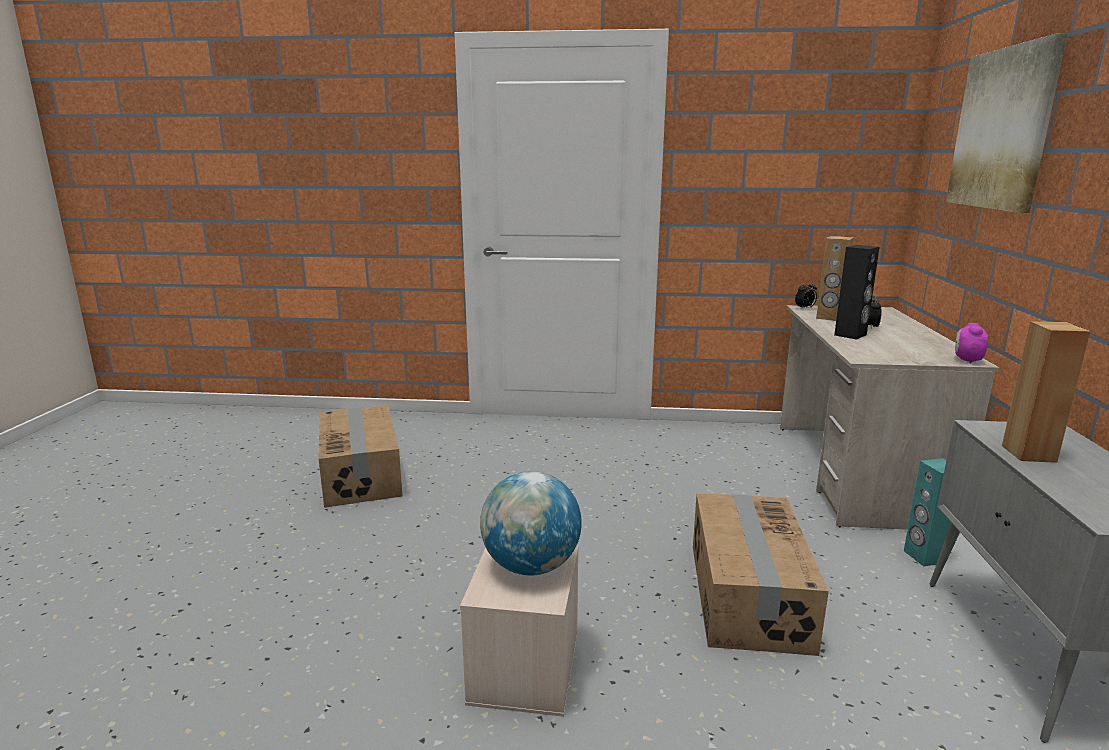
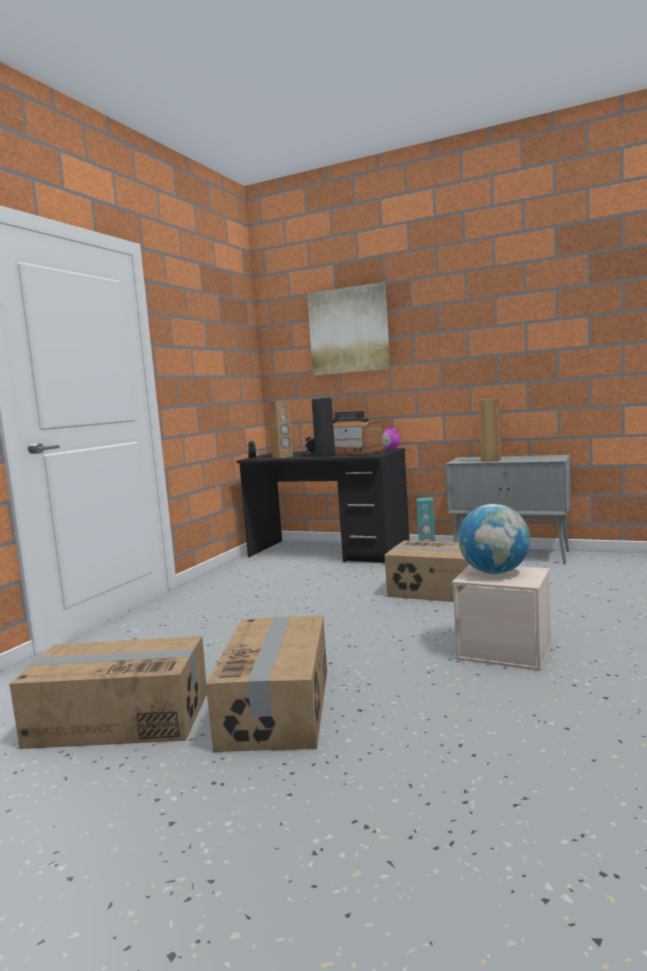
camera: 70 degrees left, 10 degrees down
(376, 534) = (278, 706): none -> cardboard box
(855, 473) = (328, 552): beige desk -> black desk
(902, 344) = (352, 452): none -> radio

